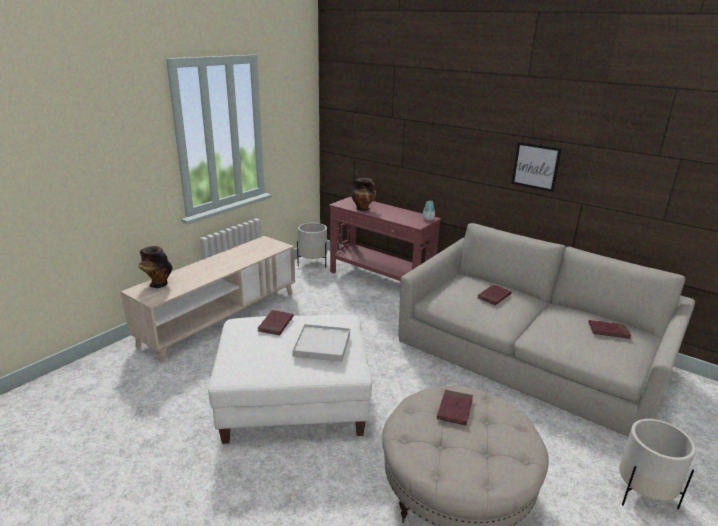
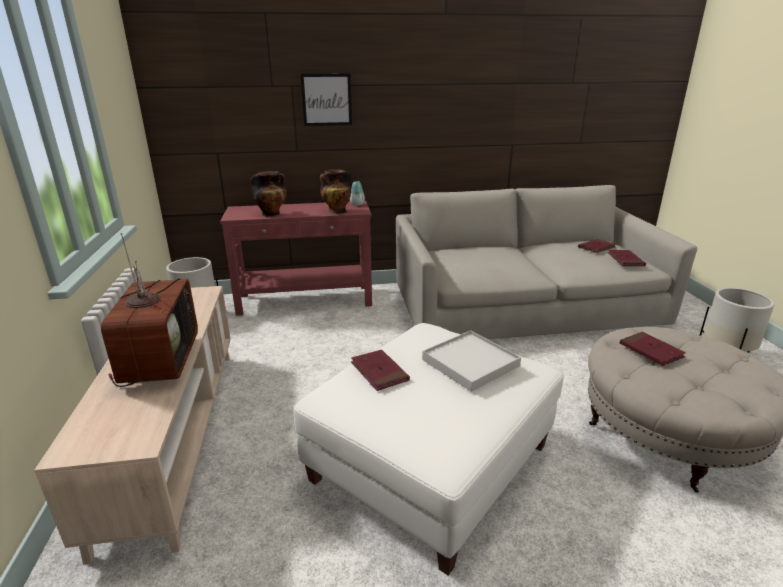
camera: 45 degrees left, 0 degrees up
(157, 284) = (97, 419): vase -> vase (337, 211)
(210, 270) = (159, 359): none -> television
(494, 296) = (490, 256): red book -> red book (625, 260)
(535, 166) = (465, 115): picture -> picture (326, 100)

